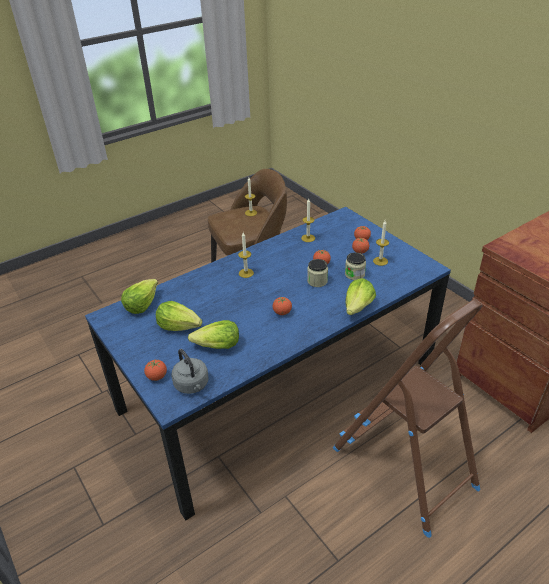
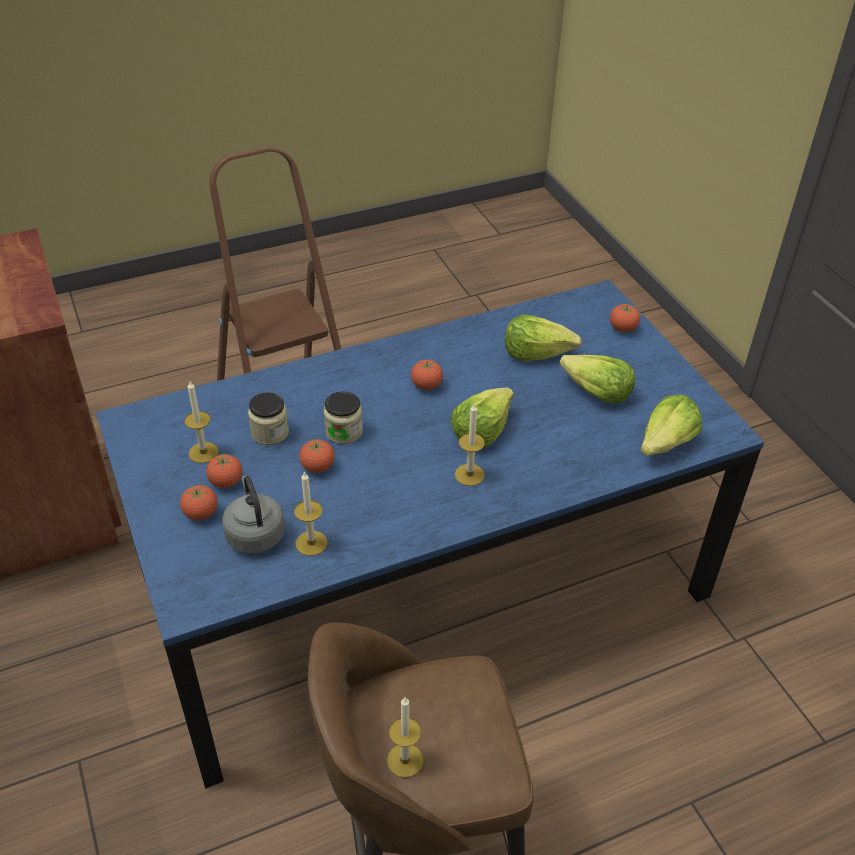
camera: 170 degrees left, 5 degrees up
(192, 385) = (574, 312): grey kettle -> grey kettle (255, 534)
(358, 307) = (302, 373): lettuce -> lettuce (481, 431)

